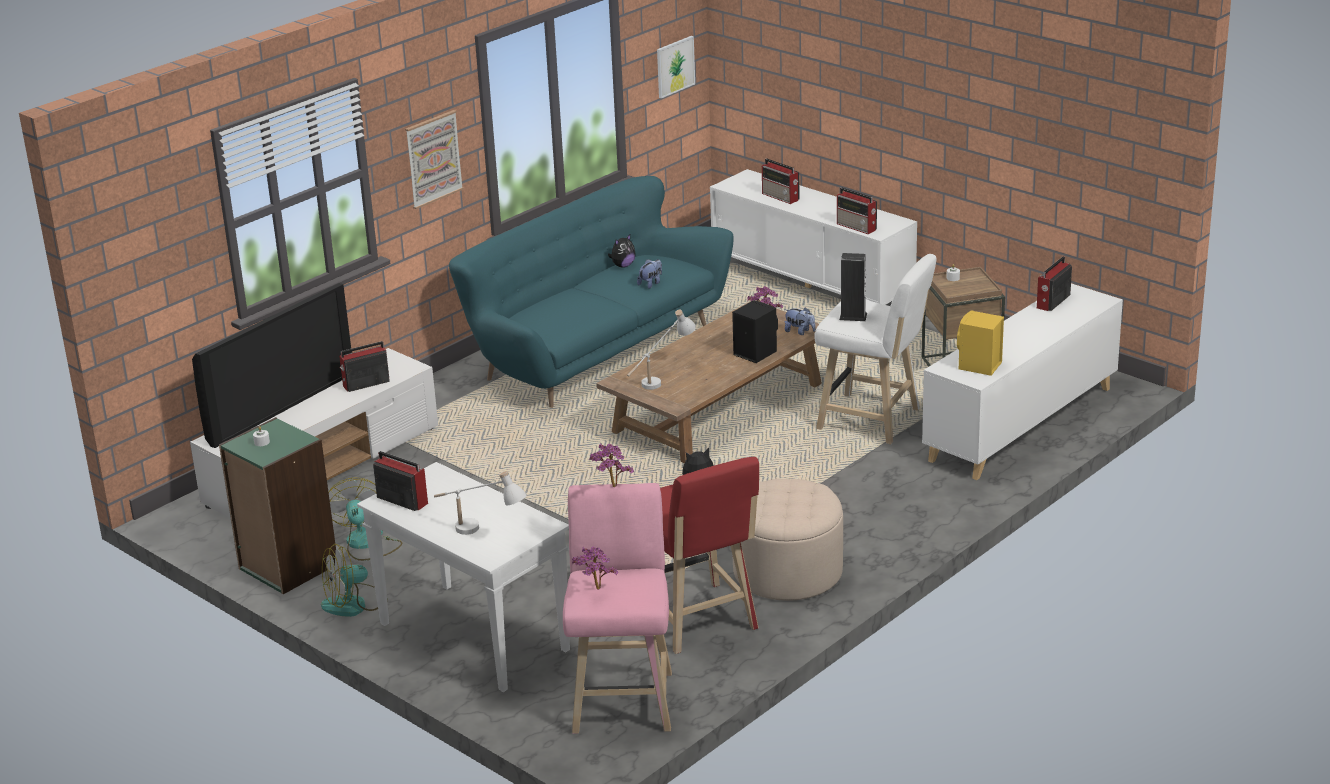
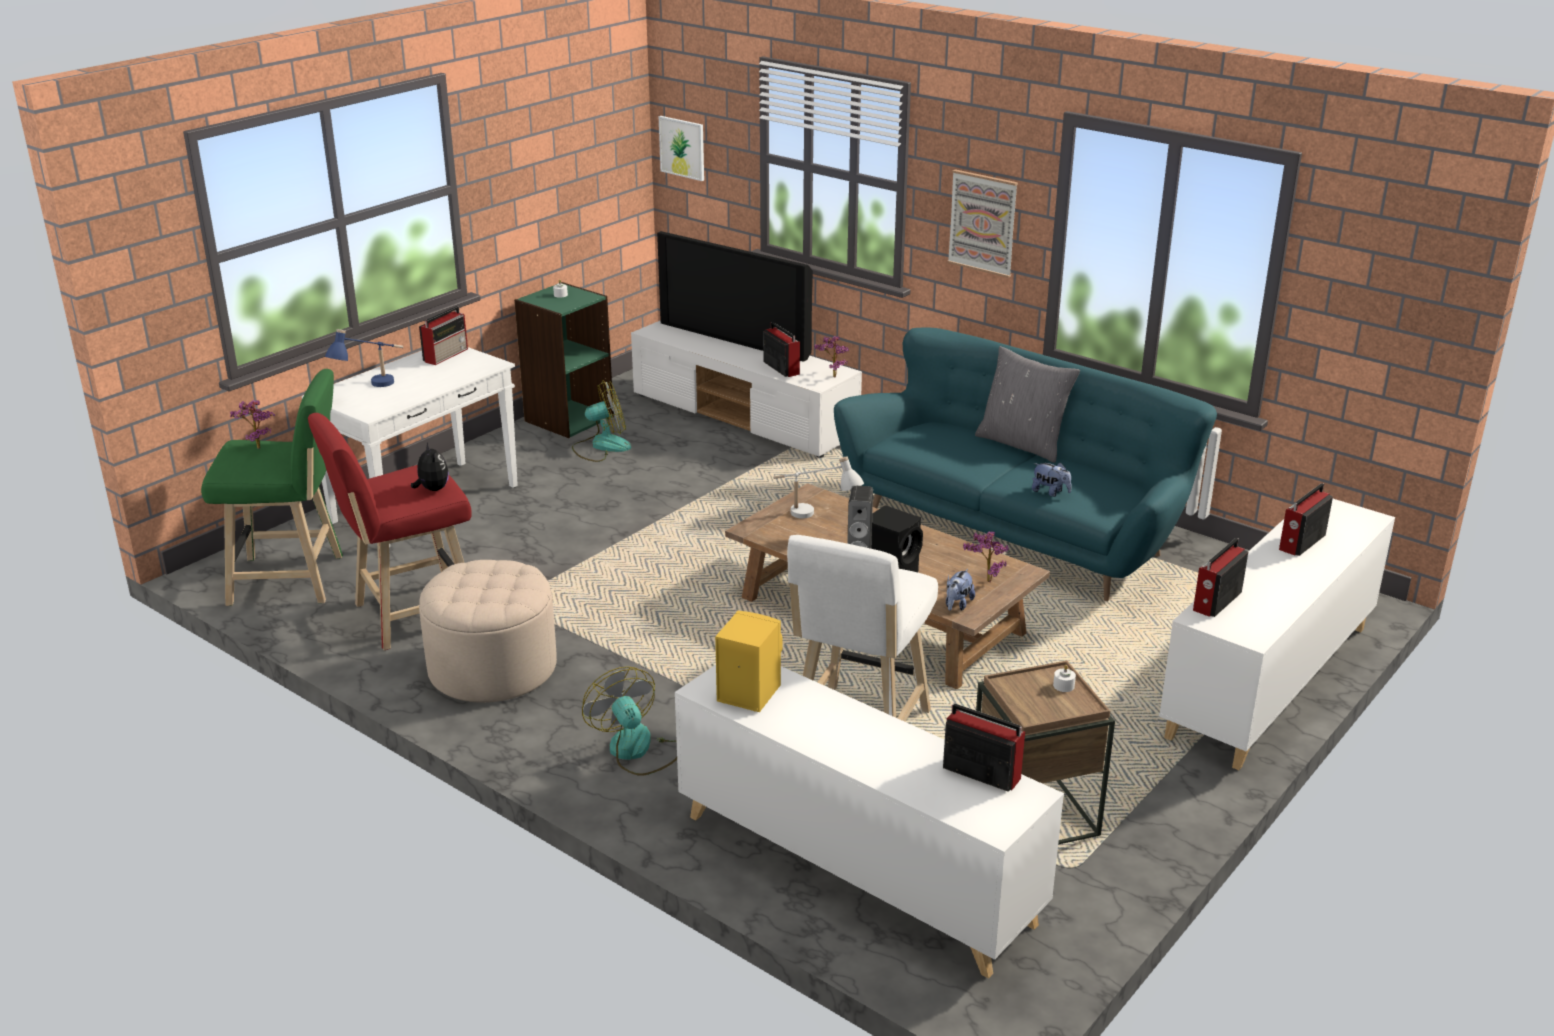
camera: 85 degrees right, 0 degrees up
(354, 604) = (499, 450): fan -> fan (637, 750)
(482, 532) = (371, 388): white table lamp -> blue table lamp
(560, 290) = (1022, 444): none -> grey pillow
(611, 488) = (310, 383): potted plant -> potted plant (832, 376)
(623, 265) = (1101, 475): plush toy -> none
(623, 698) = (293, 580): pink stool -> green stool
(675, 66) = (1385, 323): picture -> picture (682, 148)

